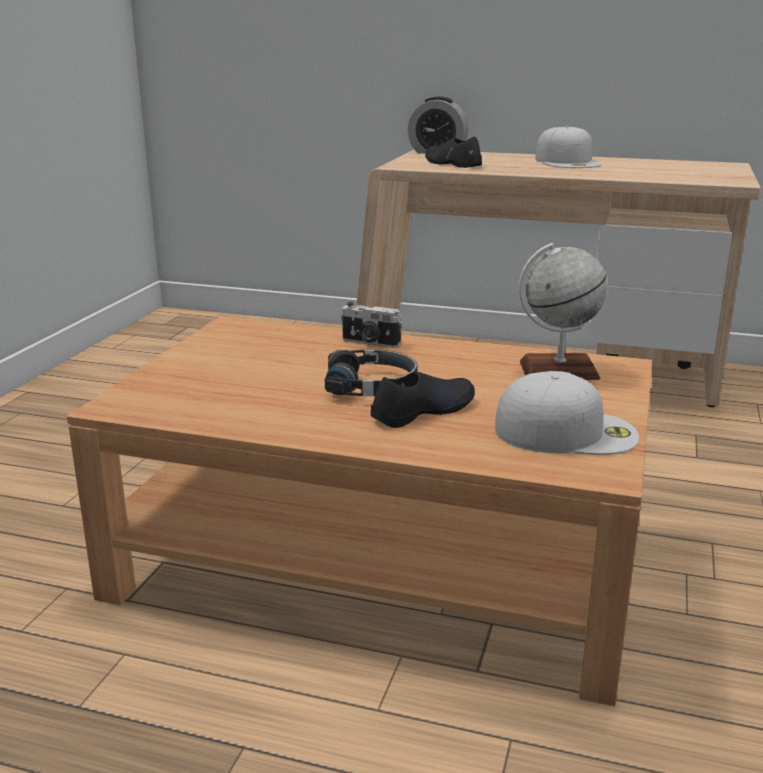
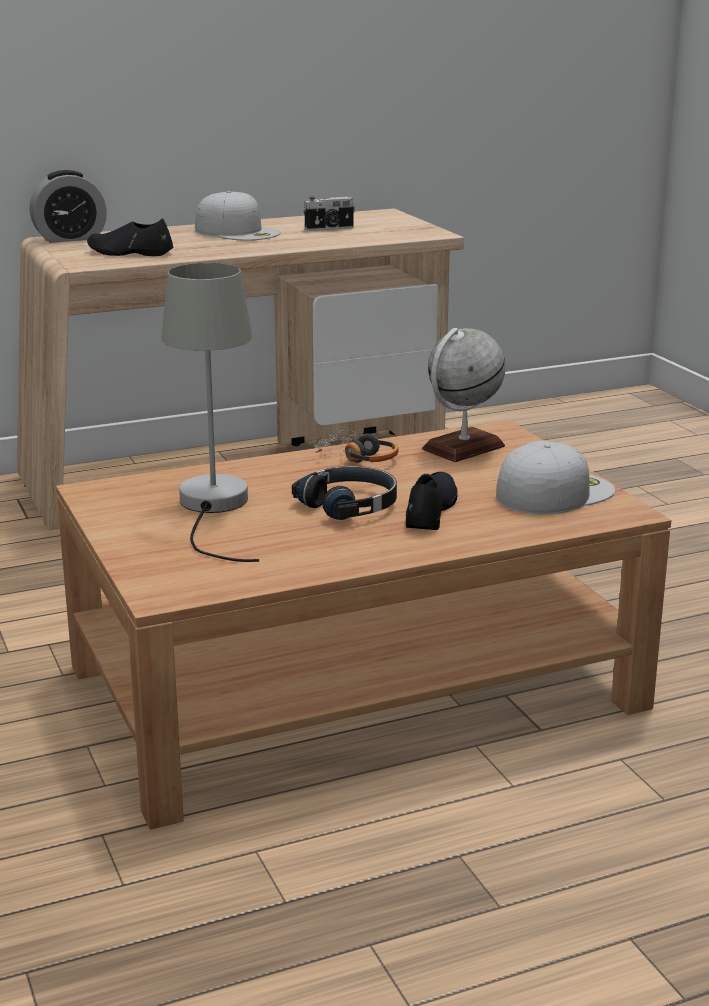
camera: 40 degrees left, 0 degrees up
(274, 359) = (213, 508): none -> grey table lamp
(370, 343) = (268, 469): camera -> camera (329, 229)
(454, 353) = (357, 457): none -> headphones

